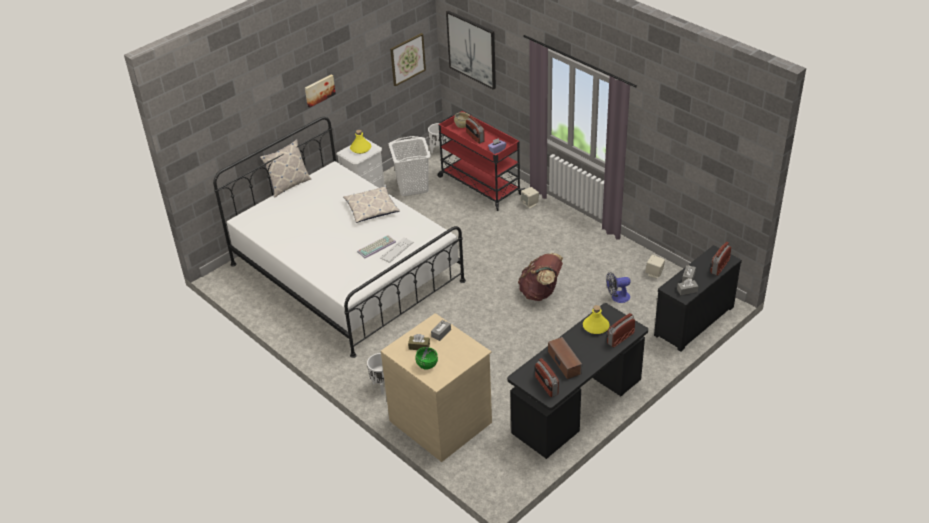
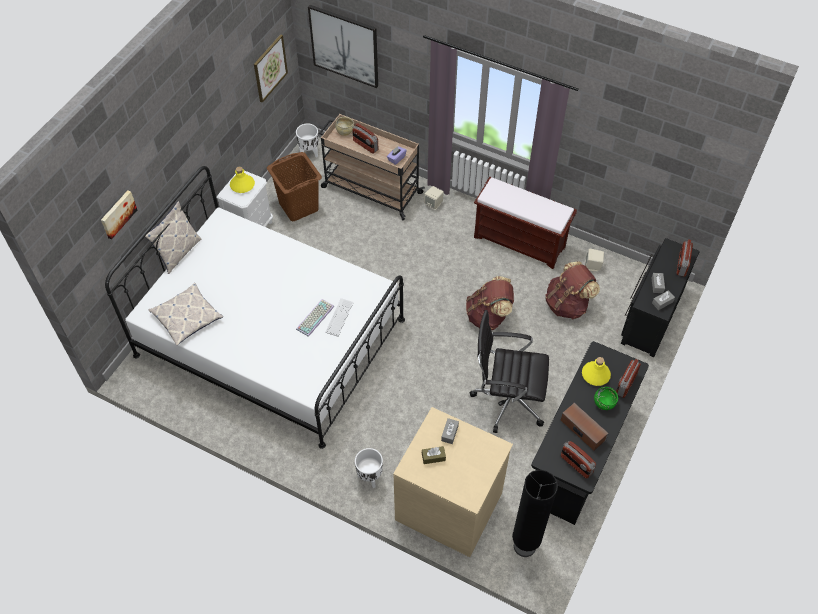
camera: 20 degrees left, 15 degrees up
(319, 90) = (192, 139): picture -> picture (117, 214)
(372, 208) = (288, 266): pillow -> pillow (187, 317)
(413, 186) = (299, 206): white laundry basket -> brown laundry basket
(427, 365) = (452, 480): green bowl -> green bowl (604, 403)
(479, 185) = (370, 190): red cart -> beige cart
(494, 465) = (524, 546): none -> black floor lamp
(529, 356) = (507, 399): none -> black office chair
(595, 244) = (520, 242): none -> brown bench
(617, 297) = (567, 304): fan -> brown backpack

